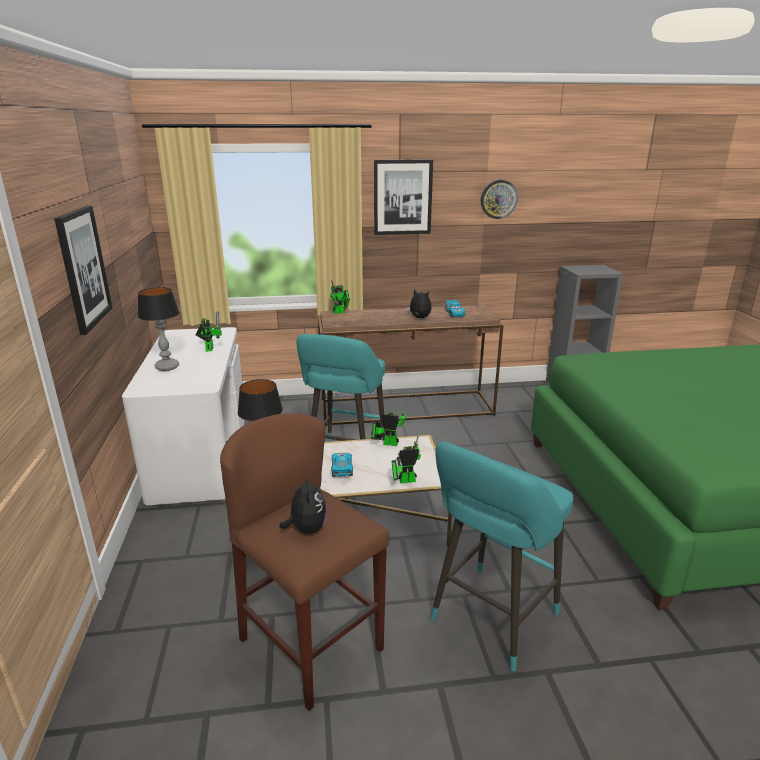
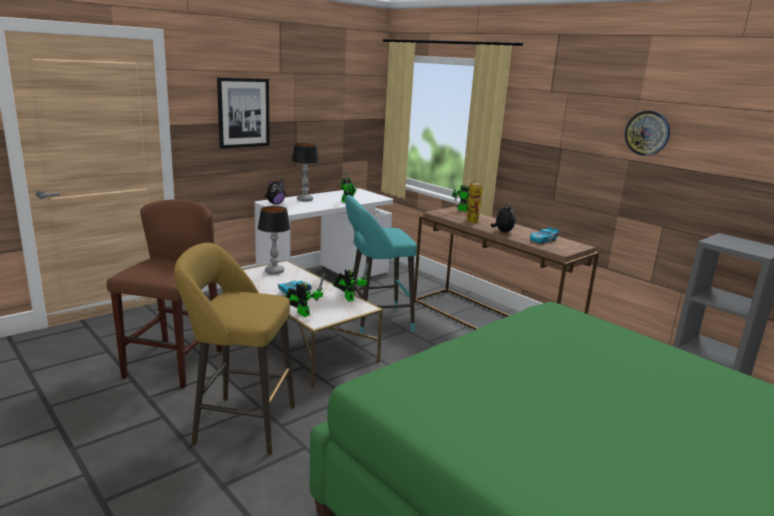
camera: 55 degrees right, 5 degrees down
(307, 529) = (156, 267): plush toy -> plush toy (275, 203)
(372, 318) = (470, 220): none -> toy robot
(402, 197) = (549, 116): picture -> none
(490, 620) = (239, 423): turquoise stool -> yellow stool

